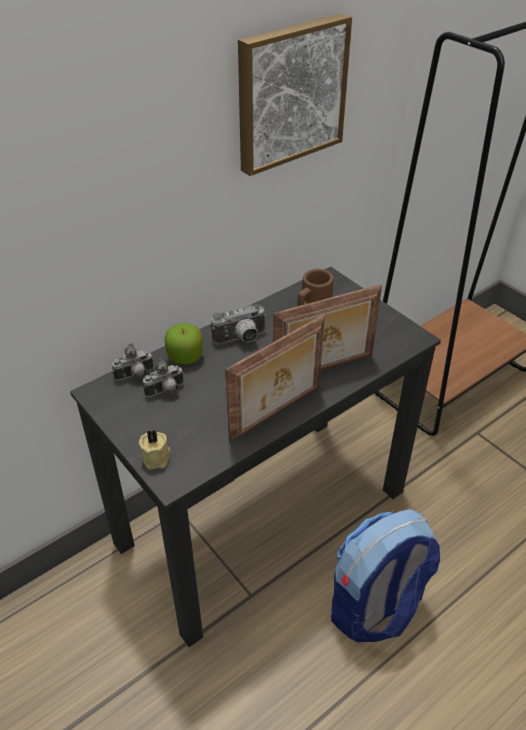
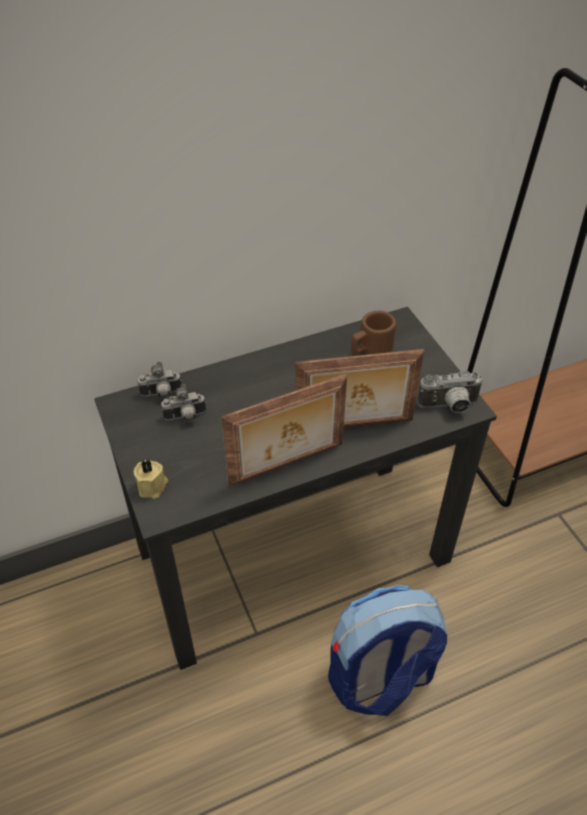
camera: 15 degrees right, 5 degrees up
(185, 356) = (217, 382): apple -> none
(241, 339) = (281, 375): camera -> camera (449, 406)
(290, 93) = (366, 120): picture -> none

